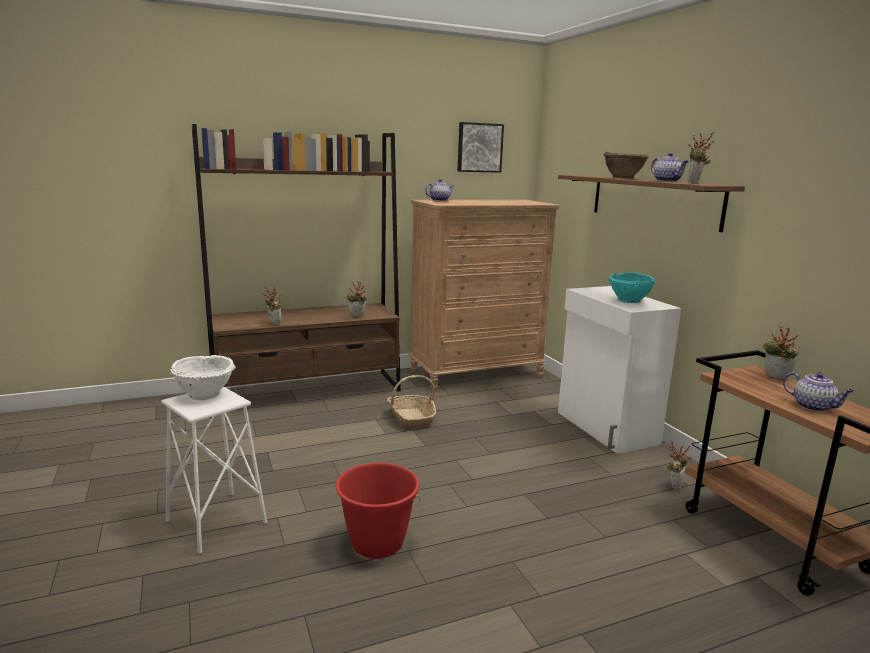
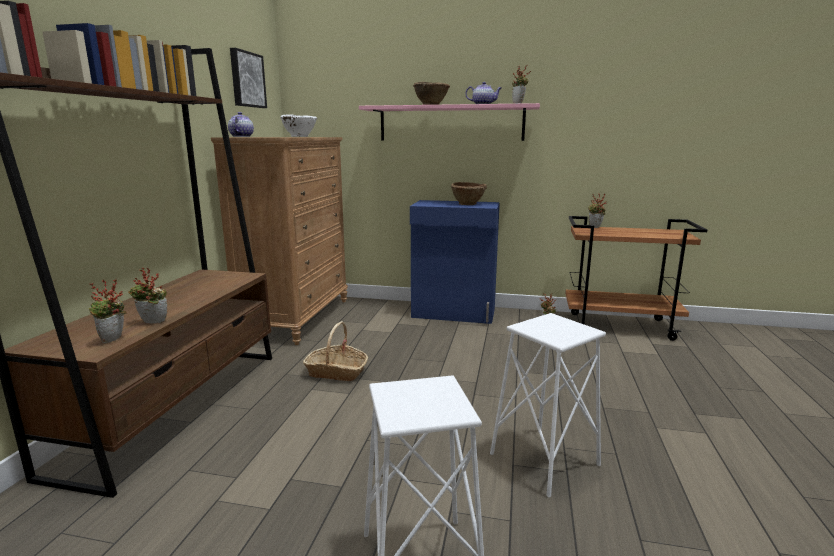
camera: 55 degrees left, 0 degrees up
(205, 394) = (400, 397): white bowl -> white bowl (299, 136)
(357, 316) = (224, 285): potted plant -> potted plant (114, 340)
(377, 543) = (543, 460): red bucket -> white stool
(605, 428) = (454, 313): white cabinet -> blue cabinet
(629, 301) = (468, 204): turquoise bowl -> brown bowl
(653, 200) = (451, 123): brown shelf -> pink shelf
(813, 407) = (645, 233): teapot -> none

